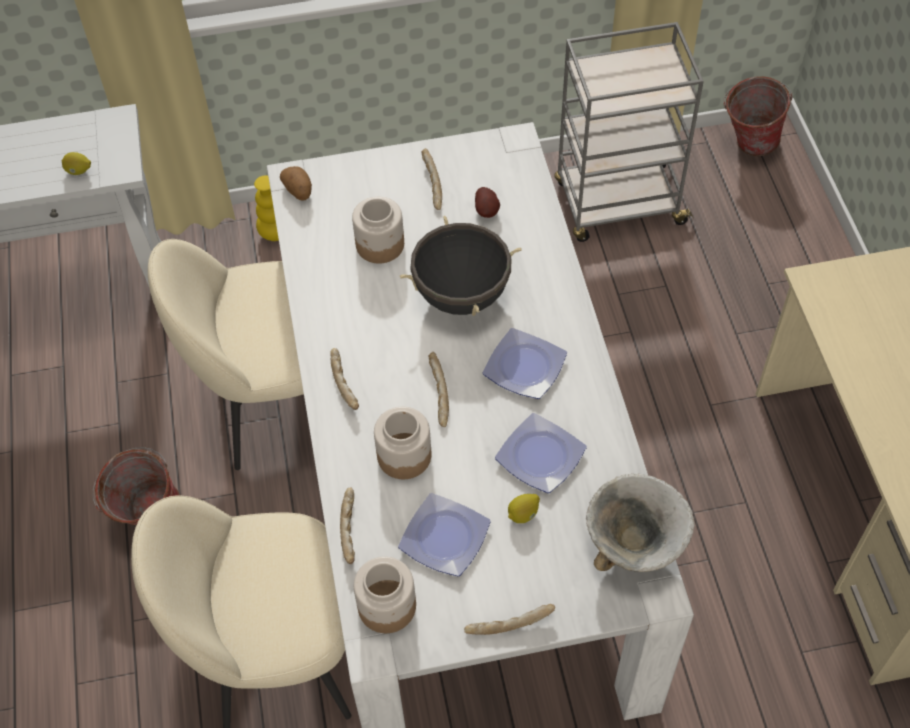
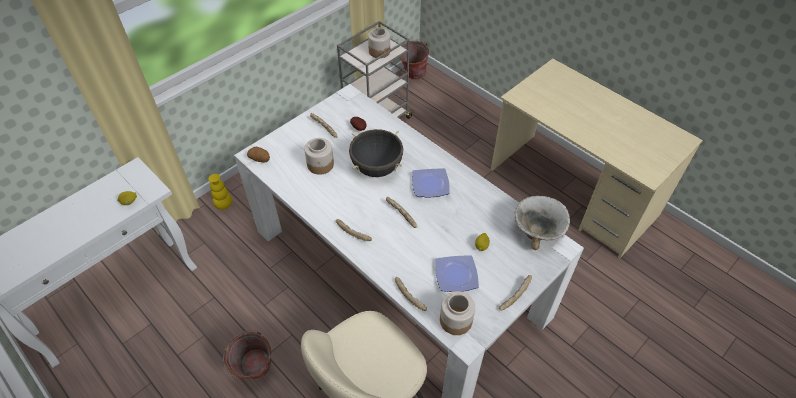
camera: 35 degrees left, 5 degrees down
(273, 402) = (280, 282): beige chair -> none
(404, 455) = (408, 249): jar -> jar (379, 51)
(542, 456) = (469, 217): plate -> none

